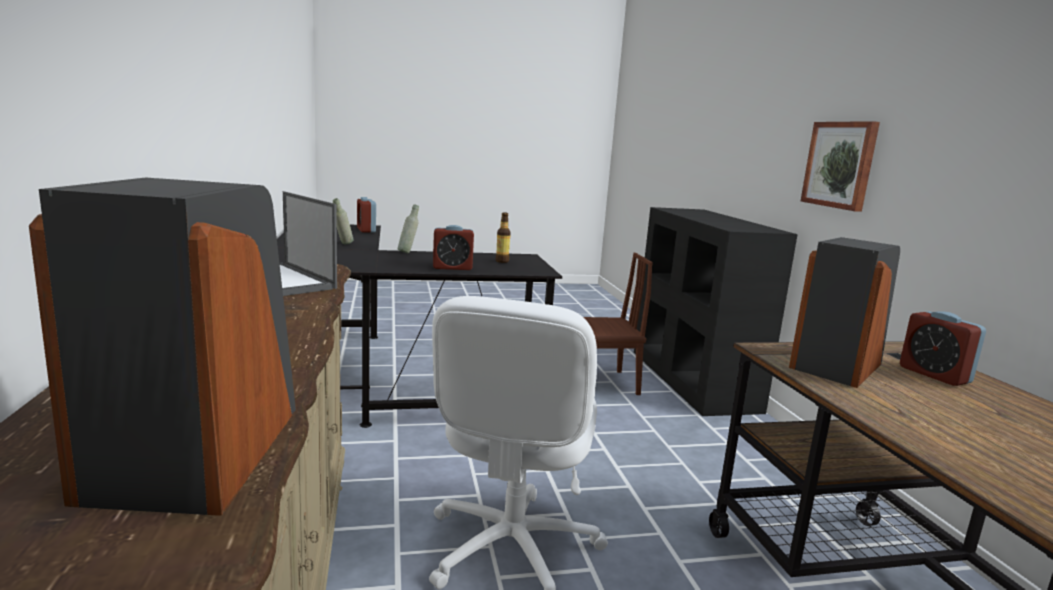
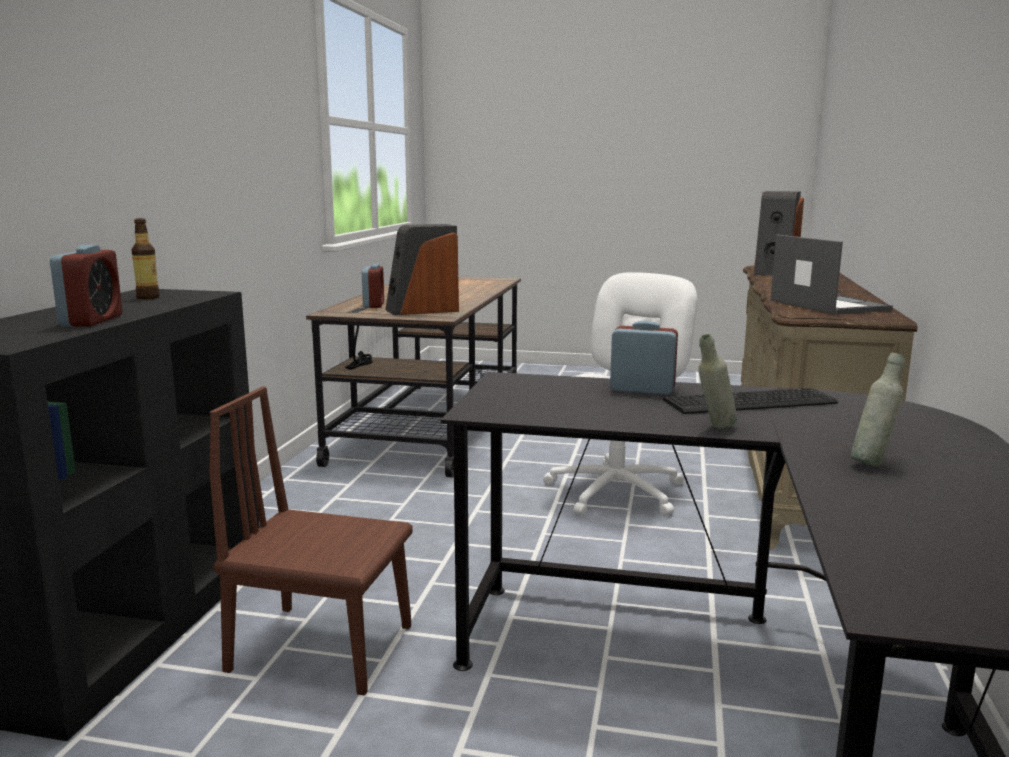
camera: 155 degrees left, 0 degrees up
(366, 230) = (872, 560): alarm clock -> alarm clock (92, 321)
(385, 263) = (752, 402): none -> keyboard
(502, 261) = (543, 400): bottle -> bottle (148, 297)
(840, 165) = (162, 181): picture -> none

